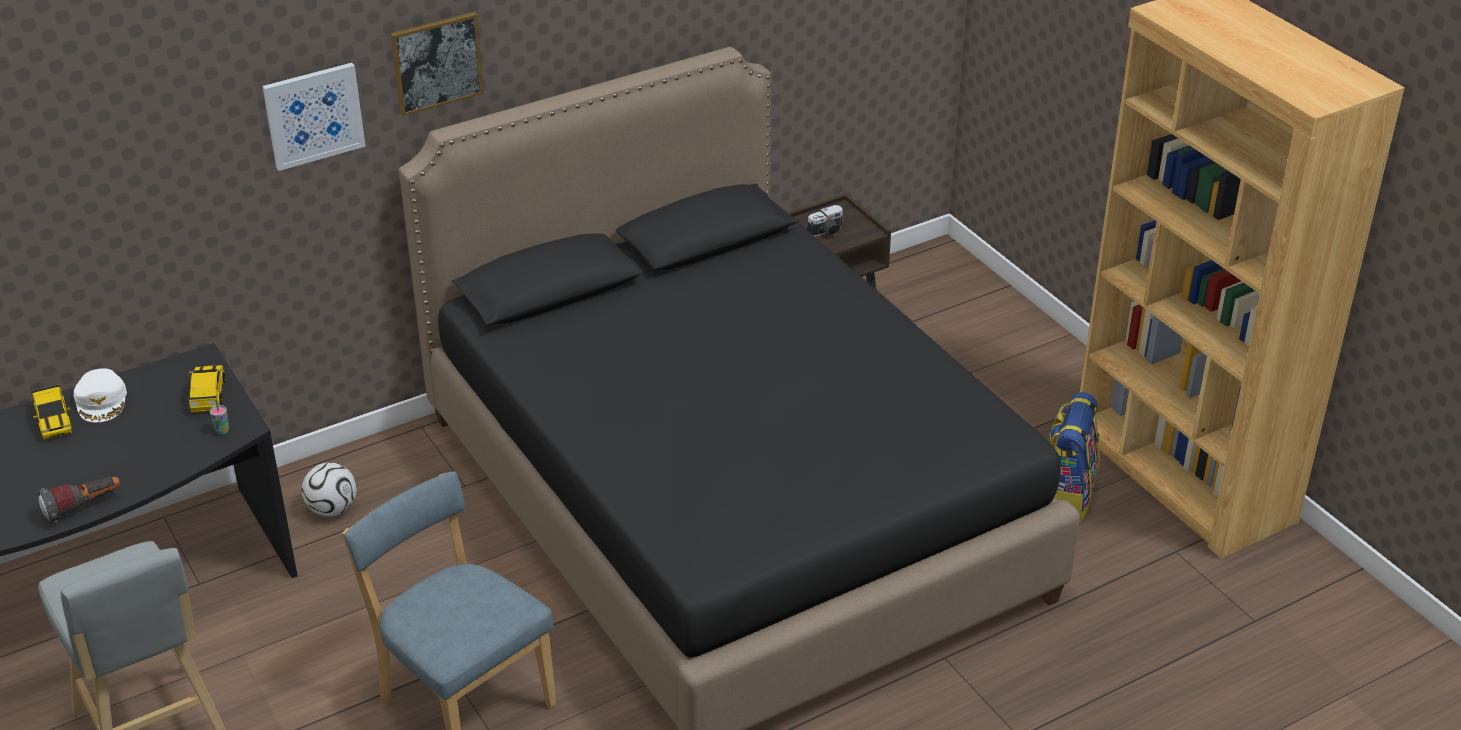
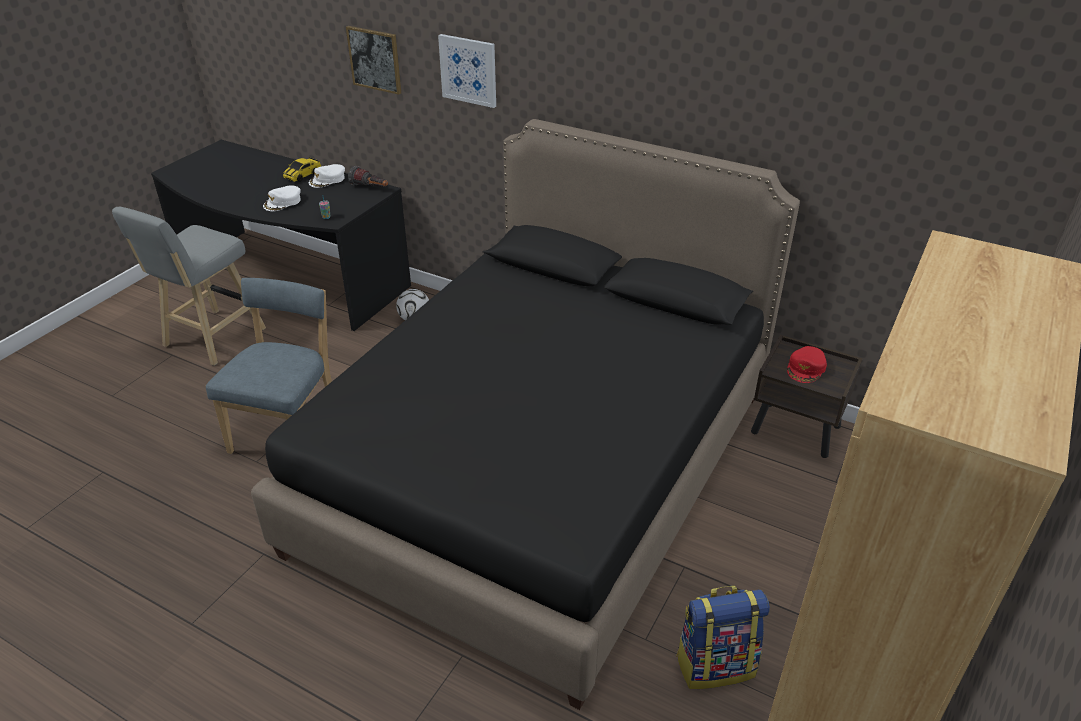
camera: 60 degrees right, 0 degrees up
(84, 508) = (239, 207): flashlight -> flashlight (370, 188)
(123, 461) = (283, 202): none -> white cap
(208, 395) = (354, 202): toy car -> none
(436, 62) = (548, 71): picture -> picture (375, 59)
(827, 232) = (806, 368): camera -> red cap

